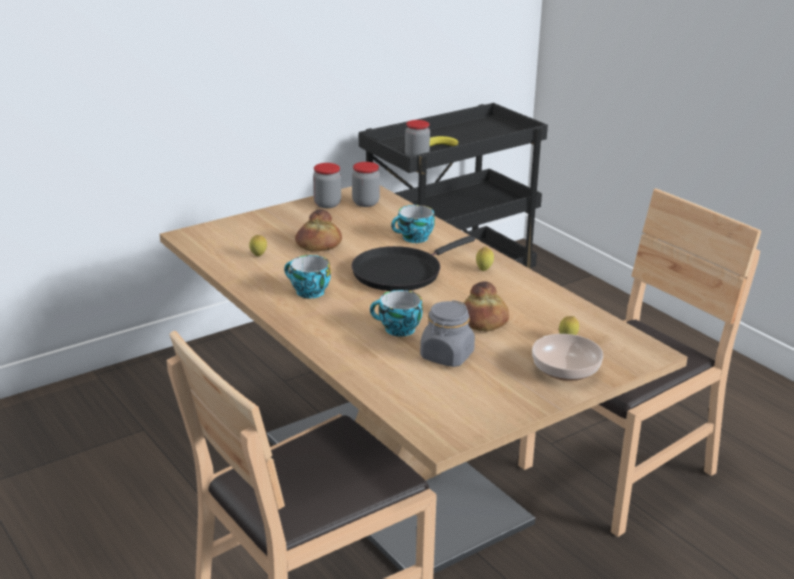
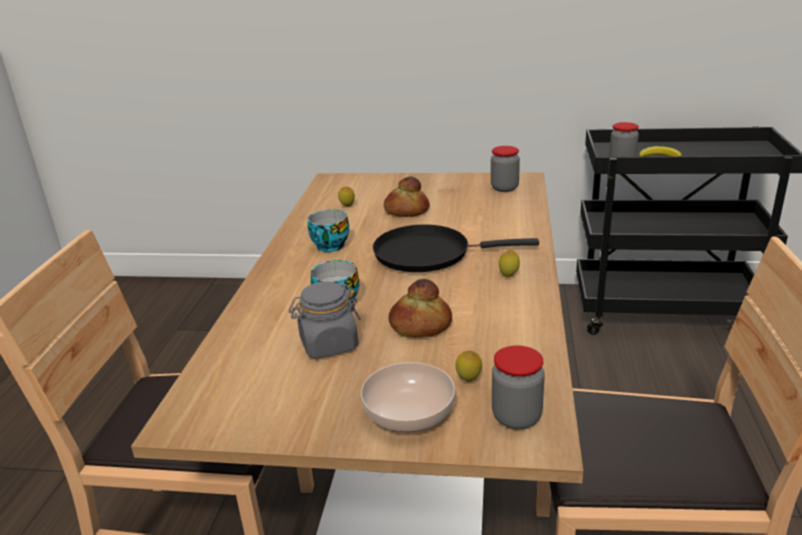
camera: 45 degrees right, 0 degrees up
(327, 204) = (471, 181): jar -> jar (516, 417)
(414, 238) = (493, 228): cup -> none

